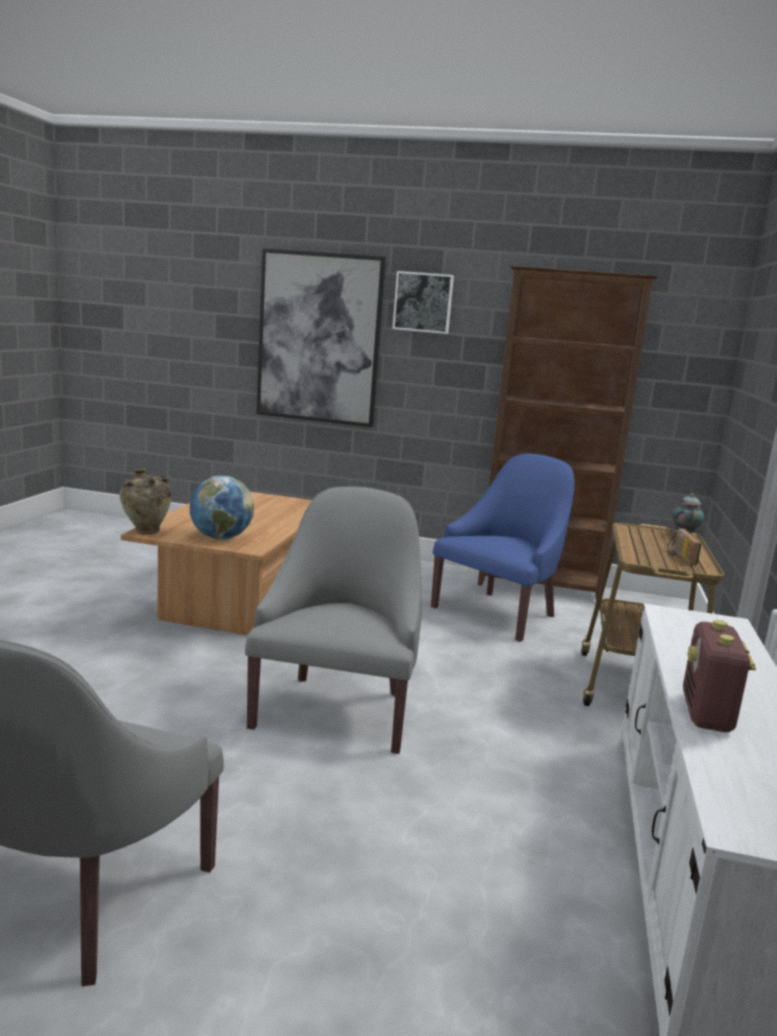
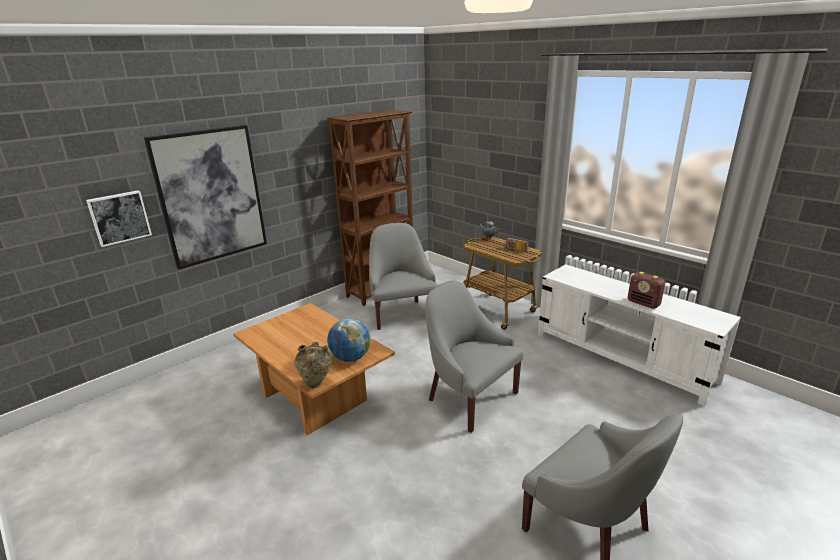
camera: 55 degrees left, 10 degrees up
(423, 302) = (277, 150): picture -> picture (119, 217)
(499, 613) = (402, 313): blue armchair -> grey armchair

